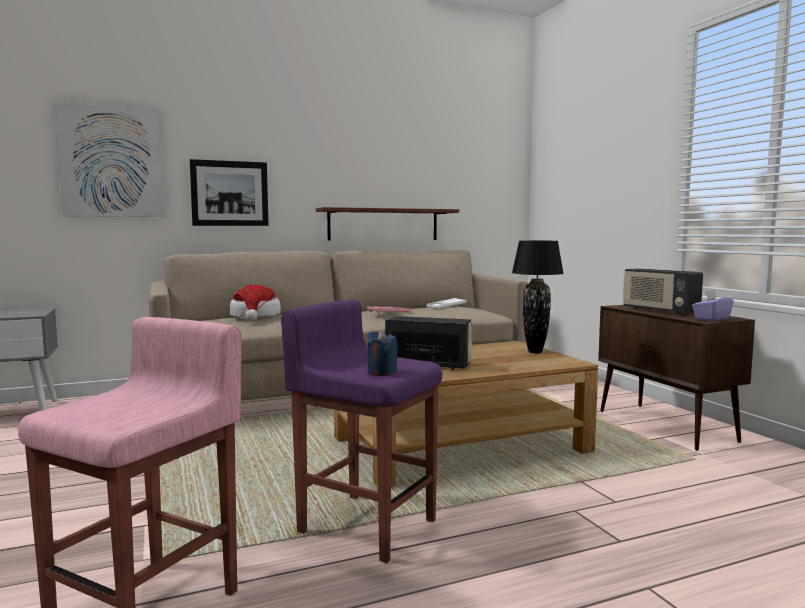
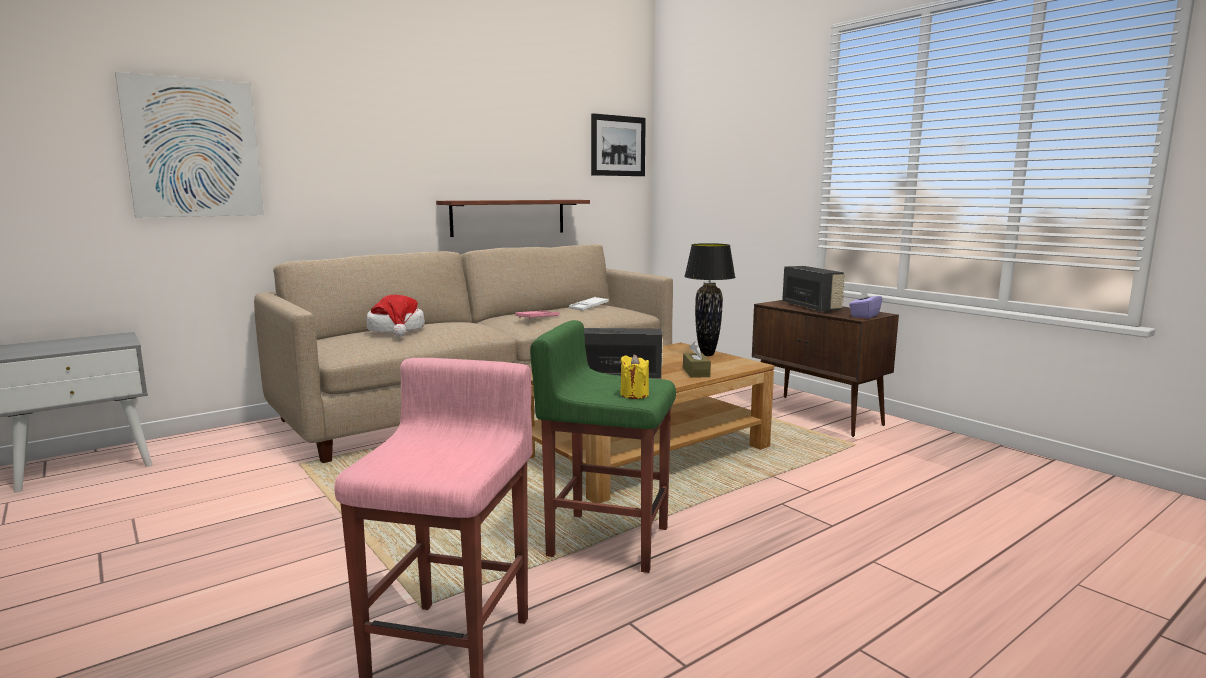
camera: 15 degrees left, 5 degrees up
(230, 193) = (339, 185): picture -> picture (618, 146)
(366, 525) = (607, 541): purple stool -> green stool
(382, 372) = (634, 395): blue candle -> yellow candle
(508, 366) = (696, 372): none -> brown tissue box
(659, 310) = (811, 307): radio -> radio turned 150 degrees counterclockwise

